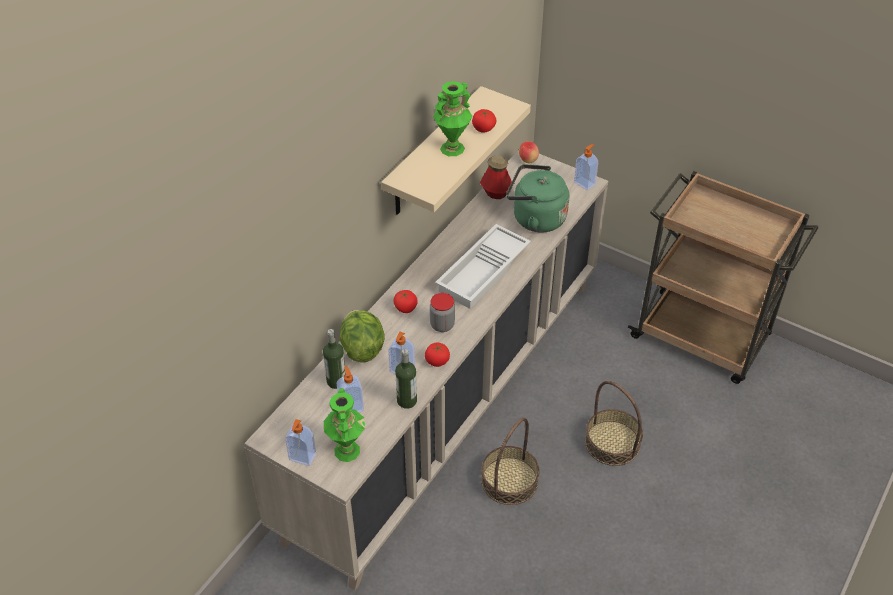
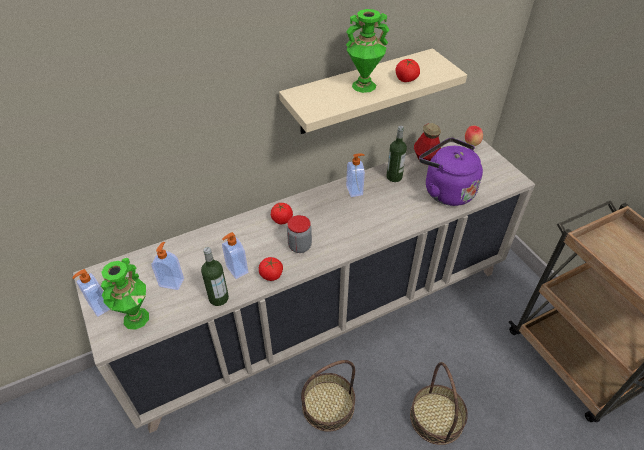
camera: 30 degrees right, 0 degrees up
(336, 381) = (180, 255): bottle -> bottle (394, 177)
(362, 348) = (222, 236): lettuce -> none
(484, 272) = (368, 217): white tray -> none
(535, 218) = (446, 190): green kettle -> purple kettle
(585, 183) = (511, 178): soap dispenser -> soap dispenser (355, 190)

